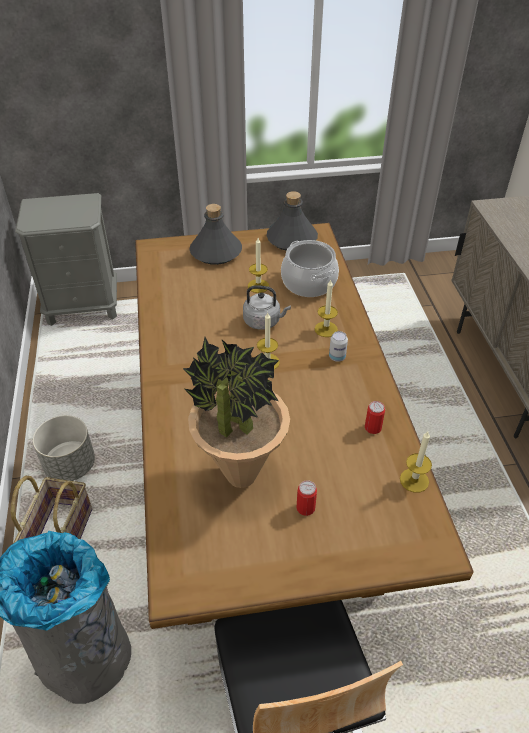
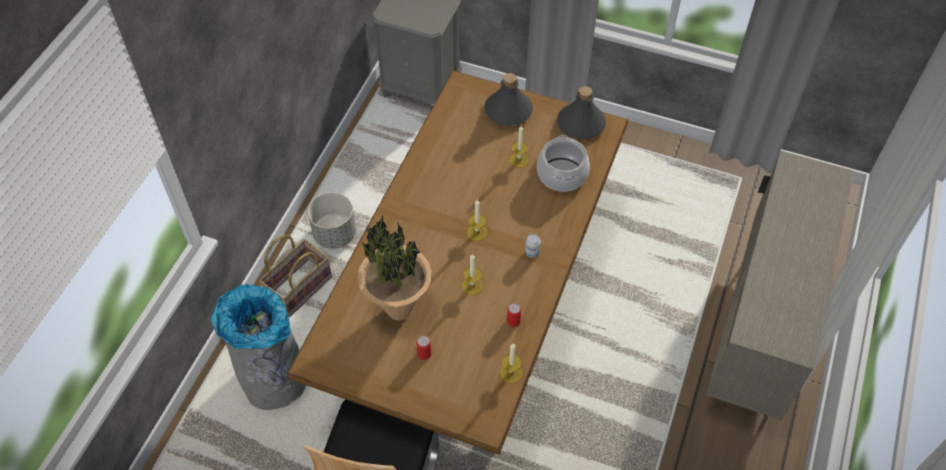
camera: 30 degrees right, 10 degrees up
(264, 321) = (499, 195): grey kettle -> none
(326, 329) = (542, 224): candle -> candle (472, 285)

